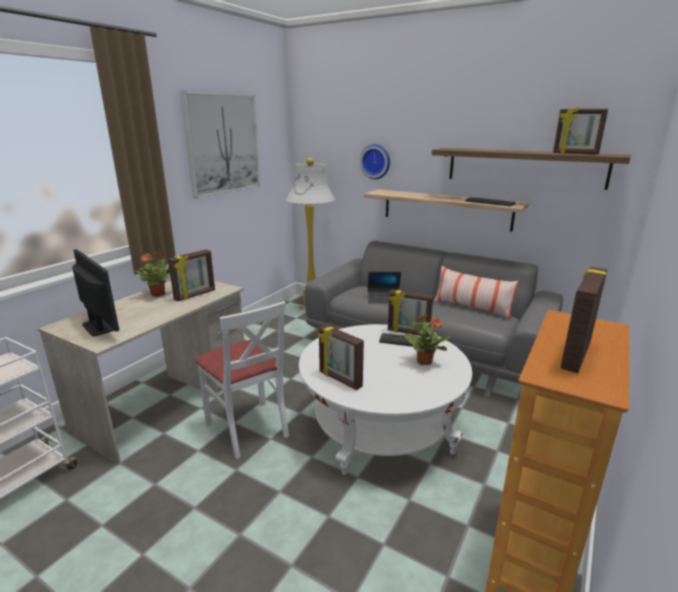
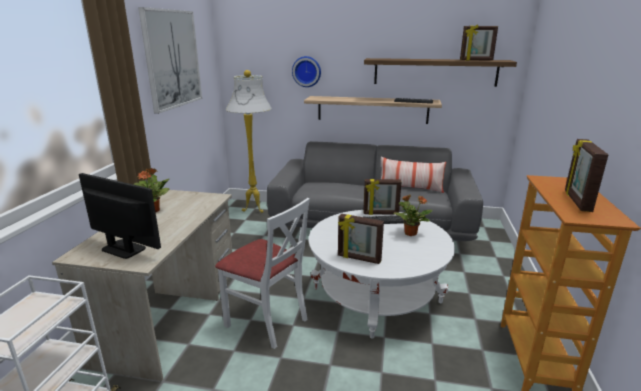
camera: 20 degrees left, 0 degrees up
(195, 295) = (192, 207): picture frame -> none
(384, 298) = (340, 189): laptop -> none

